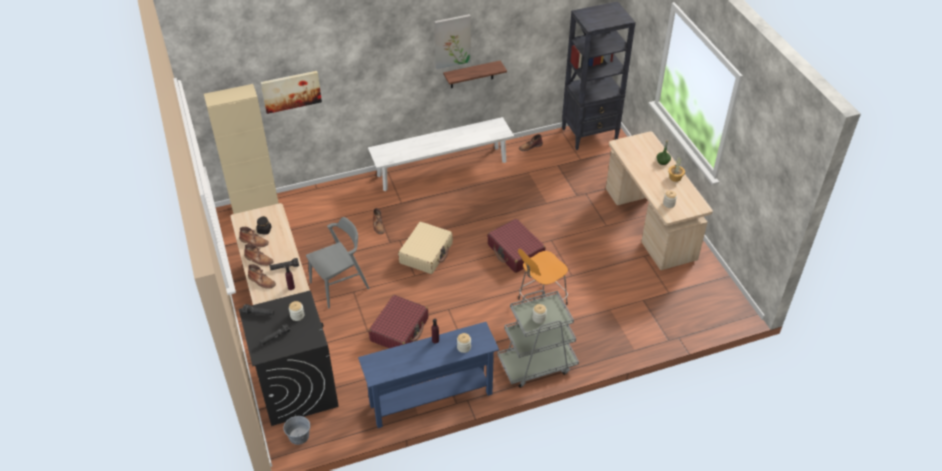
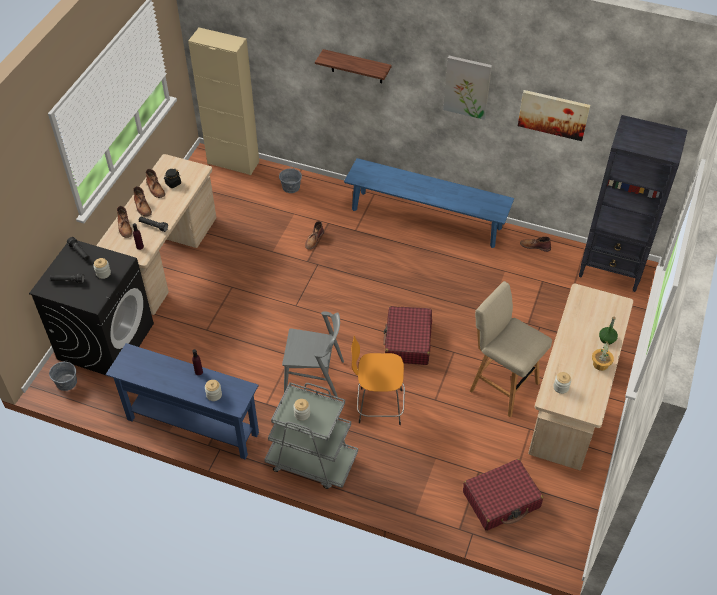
camera: 40 degrees right, 5 degrees up
(291, 91) = (286, 63): picture -> picture (553, 114)
(321, 200) = (291, 187): none -> grey bucket
(339, 285) = (227, 274): grey chair -> grey chair (314, 377)
(399, 330) = (232, 346): red suitcase -> red suitcase (501, 500)
(426, 253) = (327, 291): beige suitcase -> none
(442, 168) = (426, 219): white bench -> blue bench
(472, 74) = (486, 134): shelf -> shelf (357, 67)
(601, 241) = (502, 385): none -> beige stool

